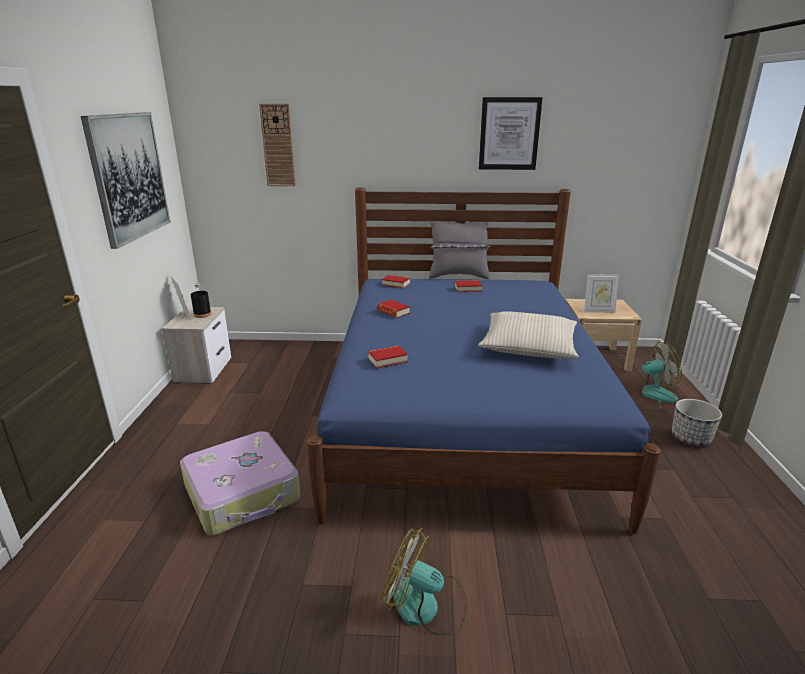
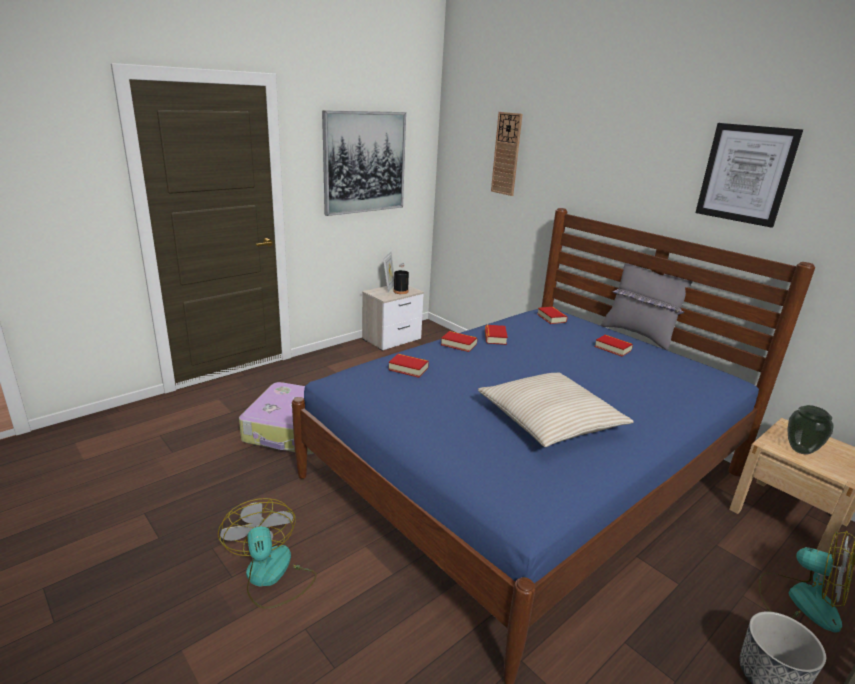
camera: 45 degrees right, 0 degrees up
(381, 327) = (458, 344): none -> book
(598, 311) = (801, 450): picture frame -> vase

